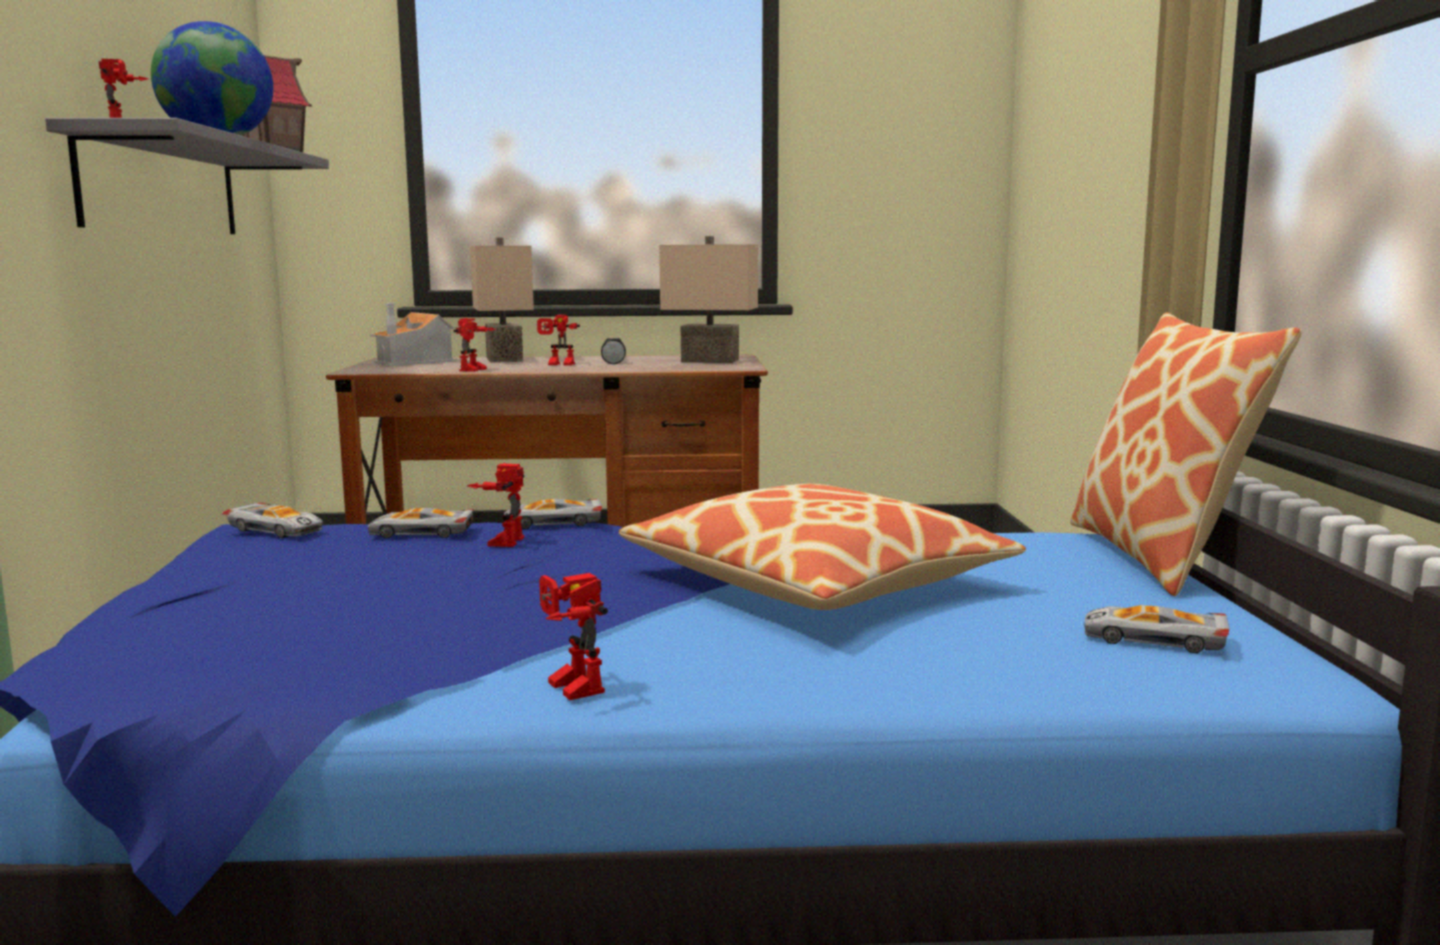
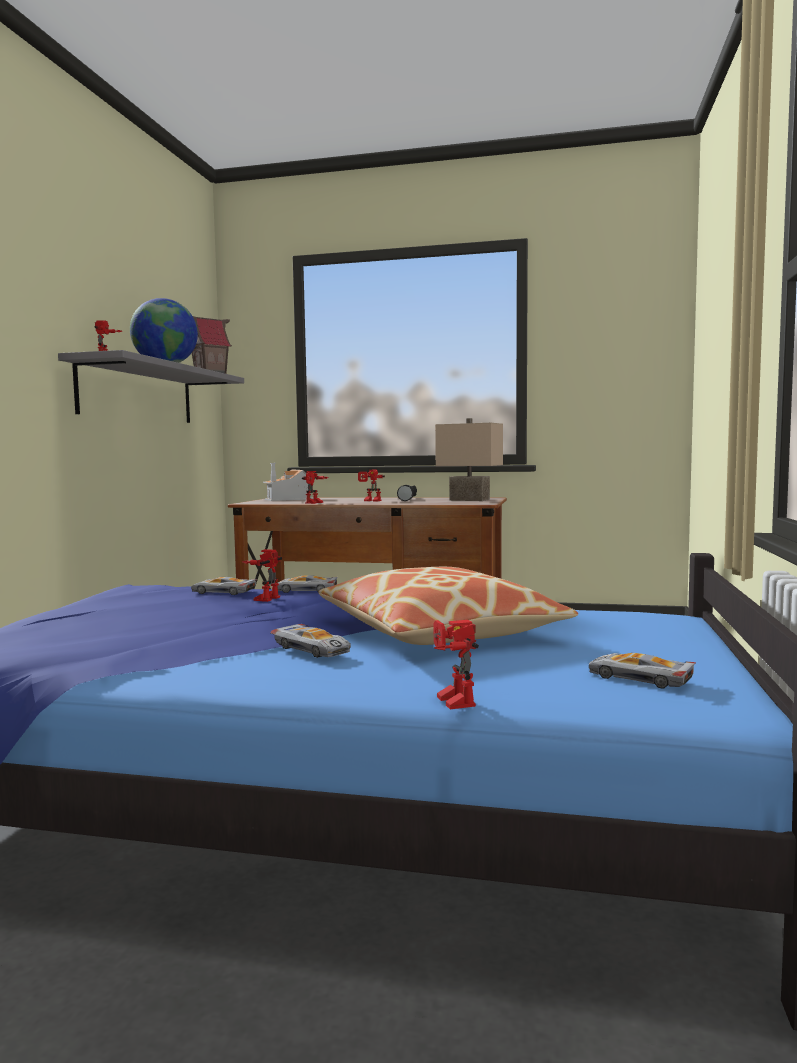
camera: 15 degrees right, 5 degrees down
(276, 530) = (146, 587): toy car -> toy car (312, 649)
(501, 359) = (341, 498): beige table lamp -> none
(566, 687) = (218, 676): toy robot -> toy robot (449, 701)
(1161, 556) = (709, 629): pillow -> none

